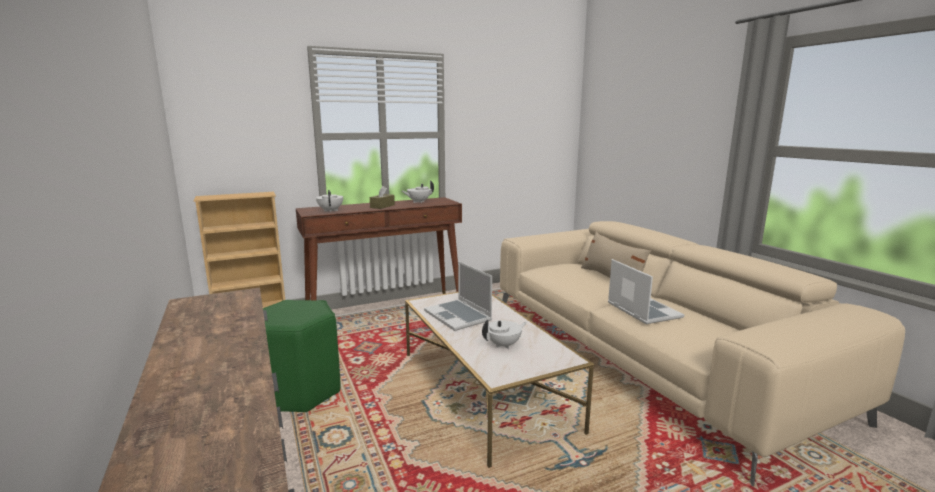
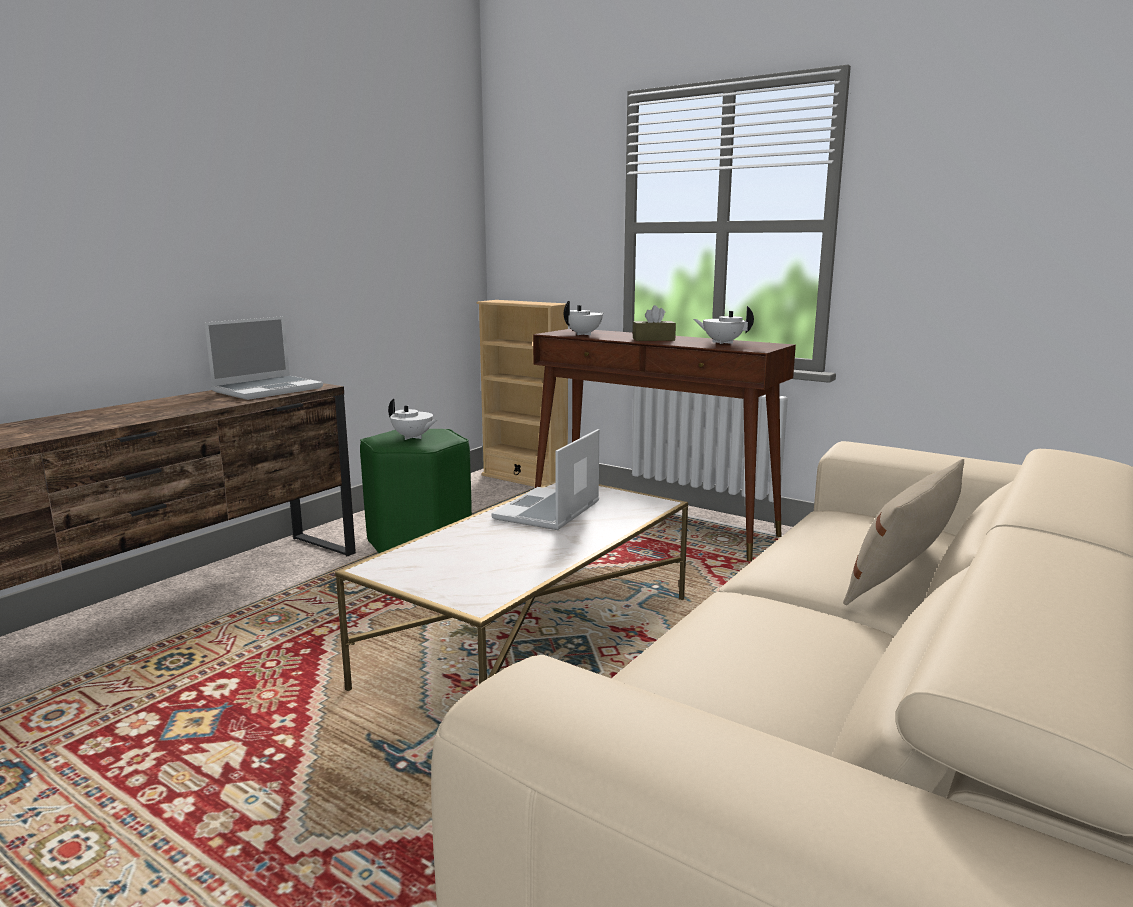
camera: 60 degrees right, 0 degrees up
(504, 345) = (481, 553): white teapot -> white teapot (413, 437)
(642, 310) = (750, 621): laptop -> laptop (268, 389)

